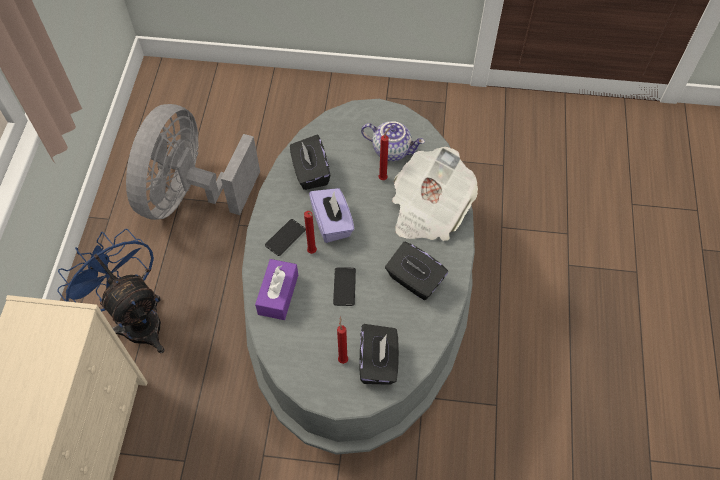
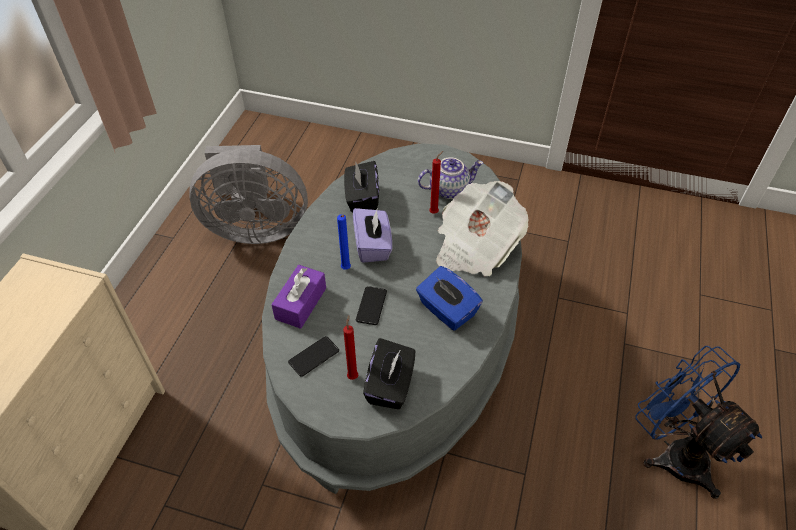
camera: 10 degrees right, 10 degrees down
(136, 319) = (171, 330): blue fan -> blue fan (674, 452)
(191, 195) = (255, 228): grey fan -> grey fan turned 120 degrees counterclockwise
(285, 237) = (322, 252): phone -> phone (314, 356)
(312, 252) = (346, 269): red candle -> blue candle
(392, 149) = (449, 189): teapot -> teapot turned 45 degrees counterclockwise
(414, 280) = (447, 310): black tissue box -> blue tissue box

